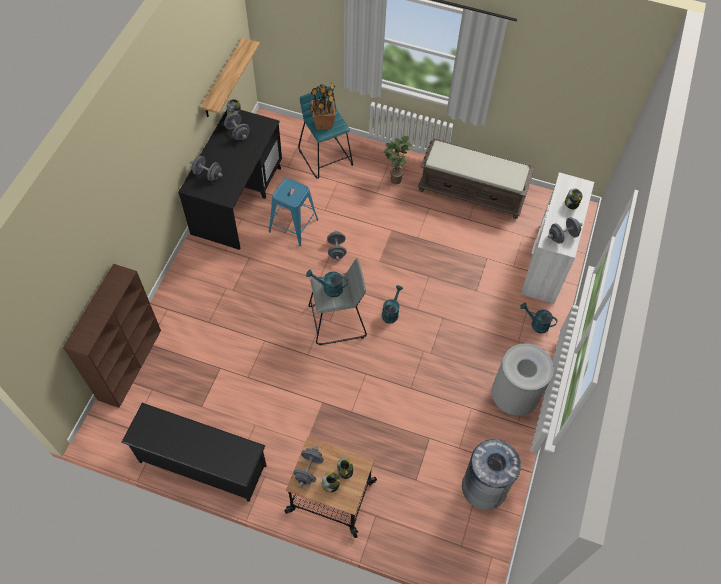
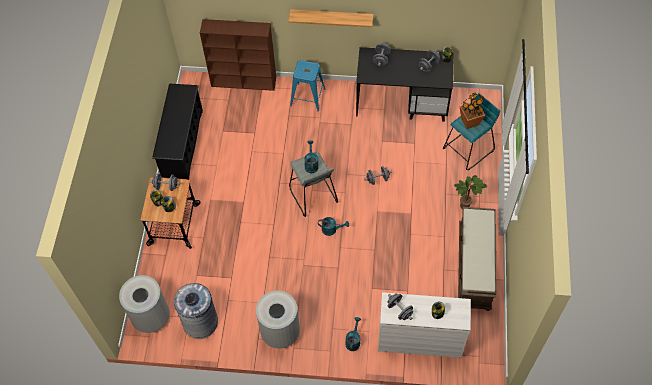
camera: 80 degrees right, 0 degrees up
(223, 79) = (458, 33): shelf -> shelf (331, 17)
(293, 225) = (391, 144): blue stool -> blue stool (308, 97)
(464, 549) = (151, 317): none -> grey trash can

